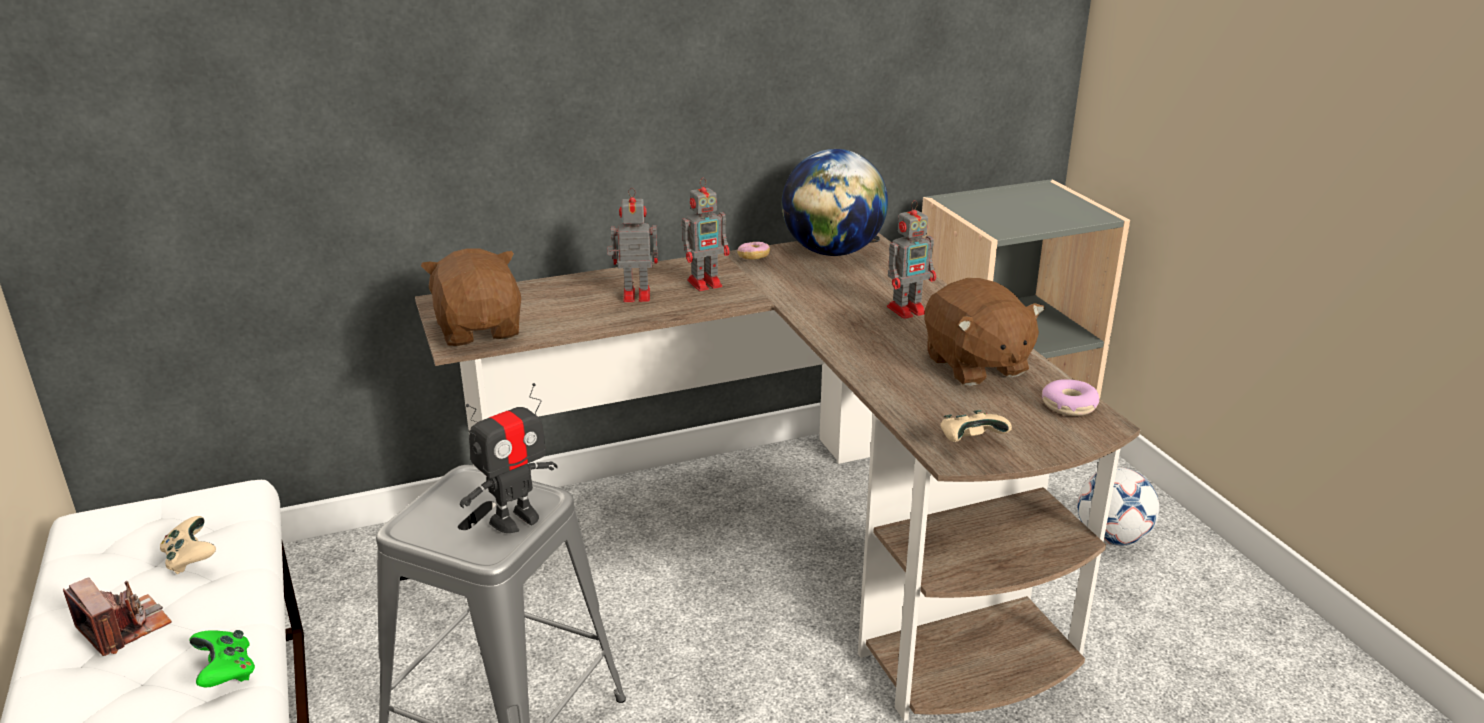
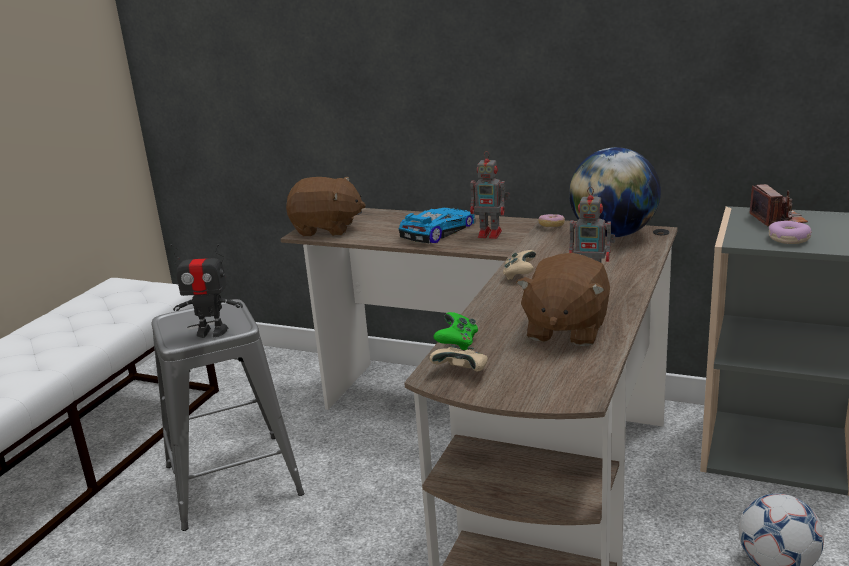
camera: 45 degrees right, 5 degrees down
(124, 627) = (58, 328): camera -> camera (777, 219)
(190, 559) = (118, 310): beige game controller -> beige game controller (519, 275)
(226, 673) = (56, 361): green game controller -> green game controller (457, 343)
(480, 330) = (326, 229): brown plush toy -> brown plush toy turned 75 degrees clockwise
(634, 295) = (436, 231): toy robot -> toy car
(1069, 406) = (579, 377): donut -> donut (789, 239)

